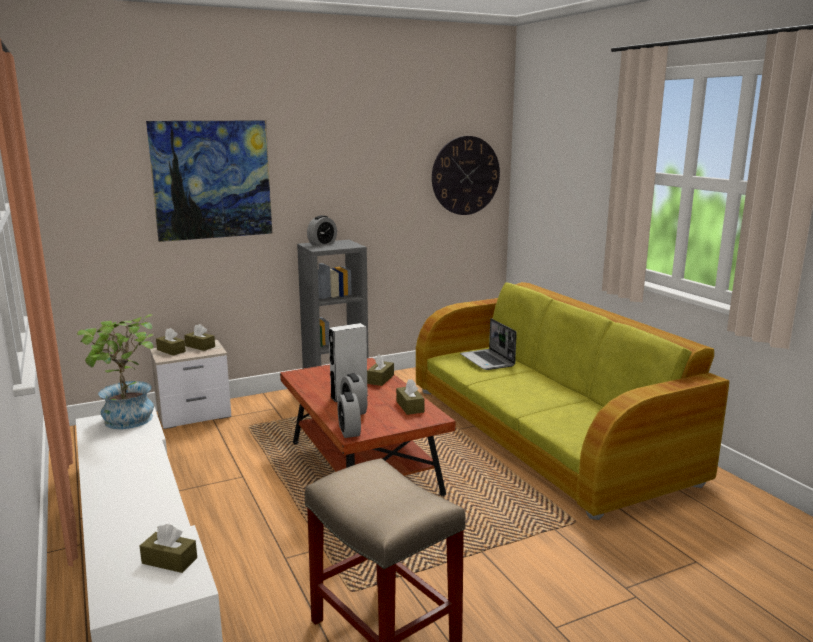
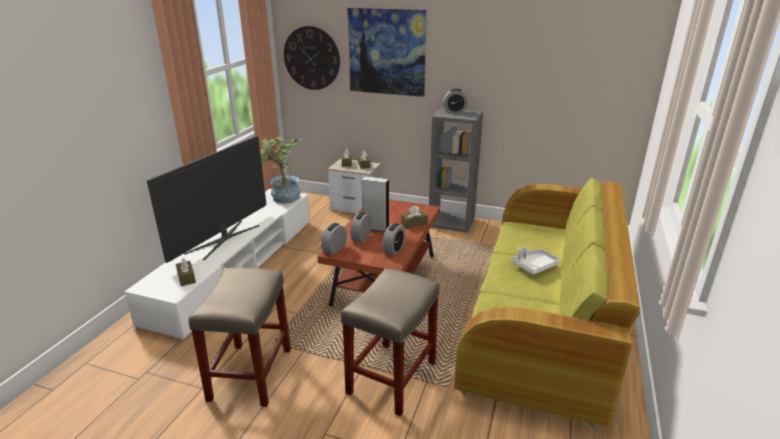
camera: 45 degrees right, 10 degrees up
(129, 496) = (223, 239): none -> television
(410, 407) = (394, 249): brown tissue box -> alarm clock
(465, 175) = (607, 70): wall clock -> wall clock (311, 58)
(488, 361) = (540, 240): laptop -> none
(521, 381) = (534, 266): none -> white tray
(524, 545) = (391, 378): none -> beige stool

